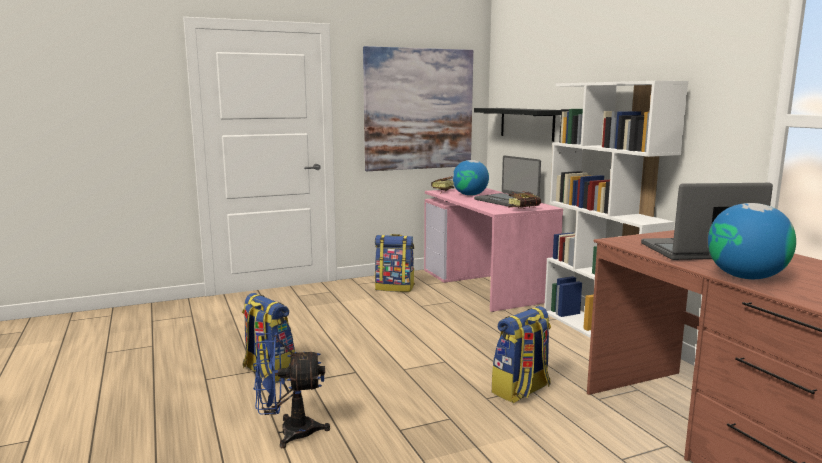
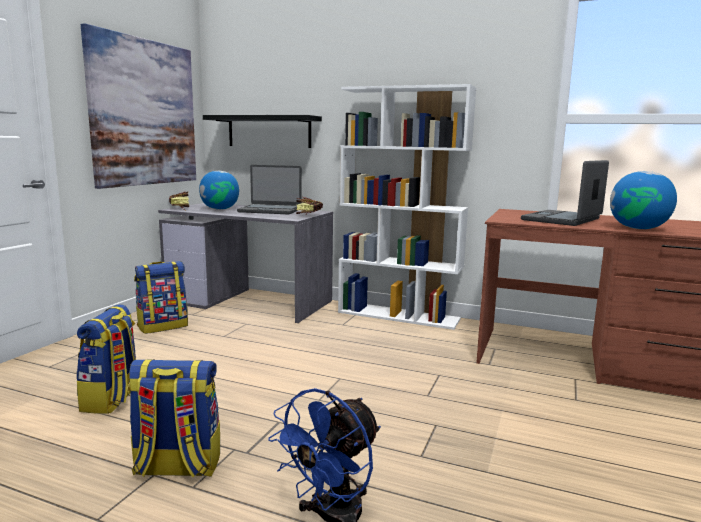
camera: 45 degrees left, 0 degrees up
(487, 285) = (250, 301): pink desk -> grey desk
(521, 391) = (437, 379): backpack -> backpack (113, 399)

